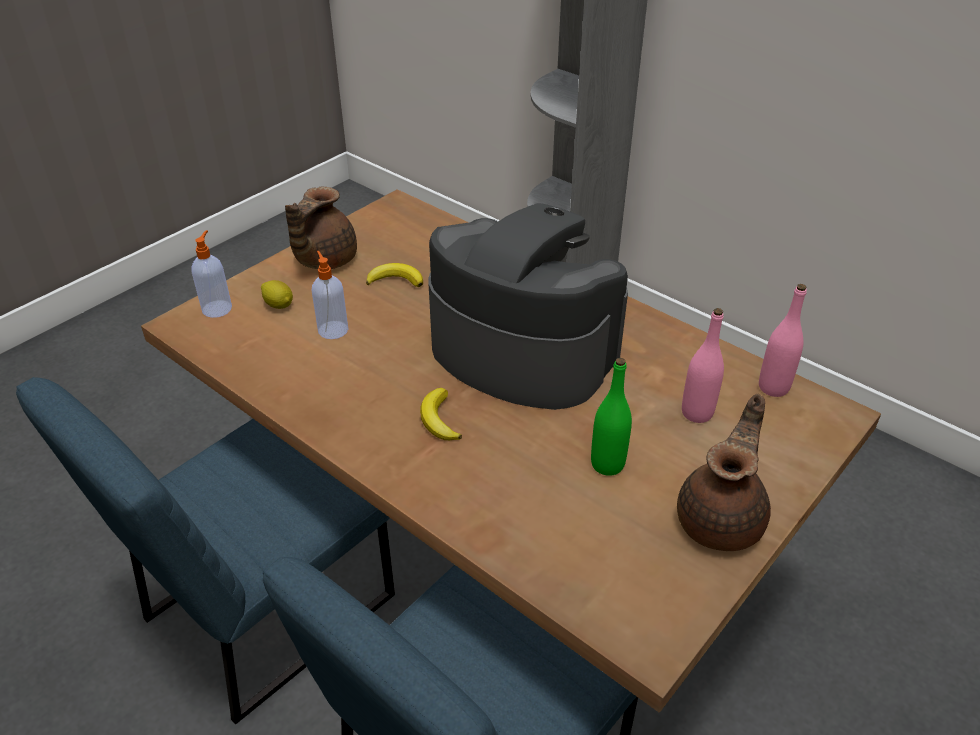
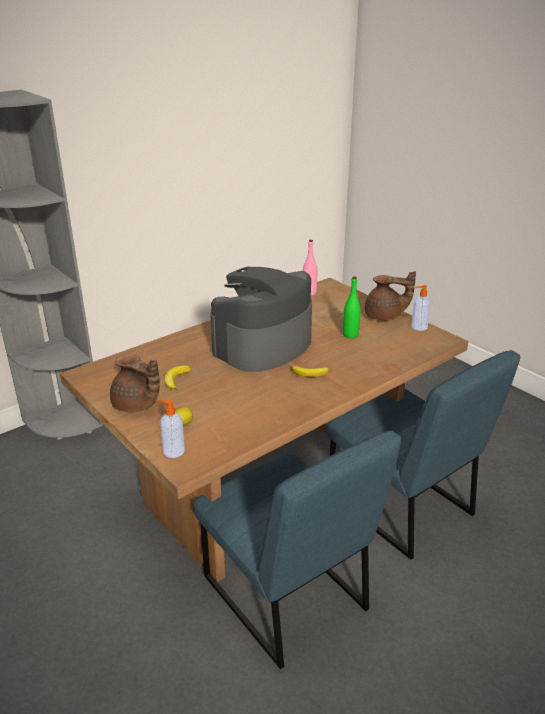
camera: 80 degrees left, 10 degrees down
(332, 329) = (218, 404): soap dispenser -> soap dispenser (418, 327)
(697, 413) = (321, 311): pink bottle -> none
(722, 519) = (385, 316): brown teapot -> brown teapot turned 150 degrees clockwise

